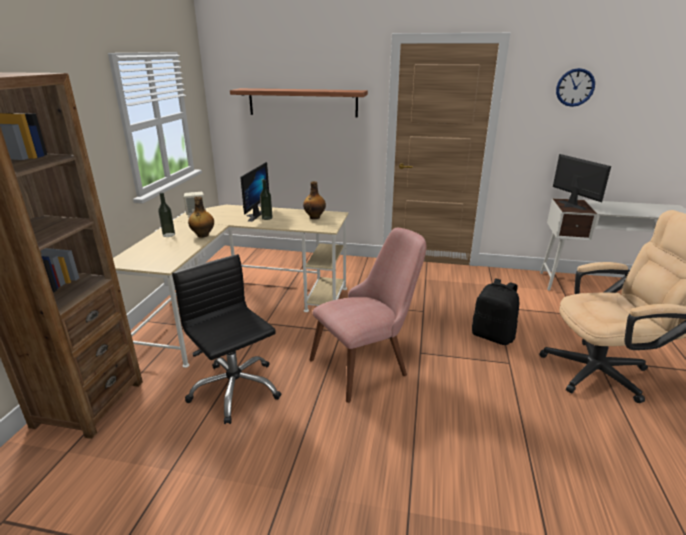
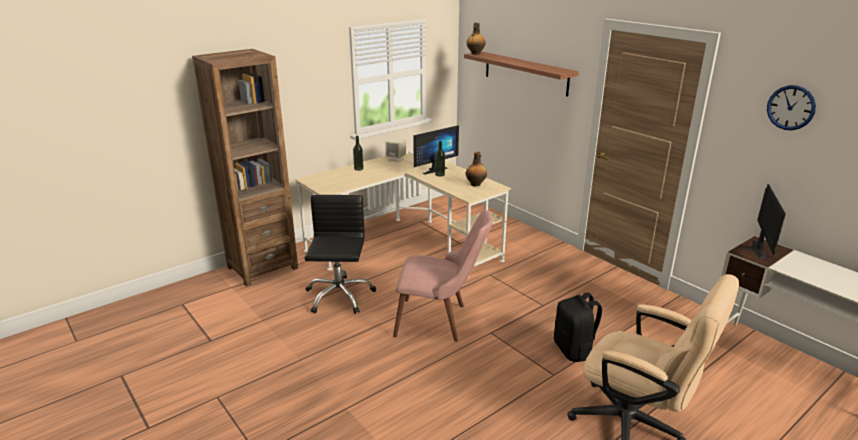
camera: 40 degrees right, 0 degrees up
(203, 235) = (377, 175): bottle -> bottle (475, 54)

